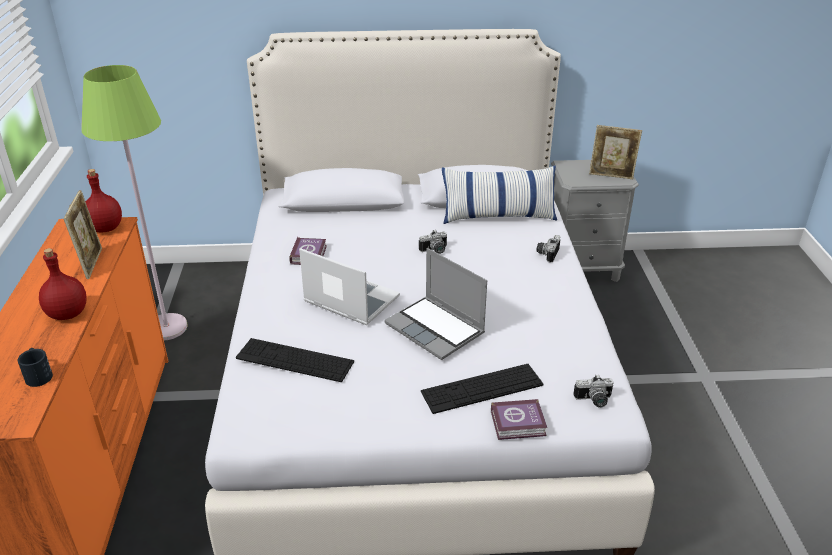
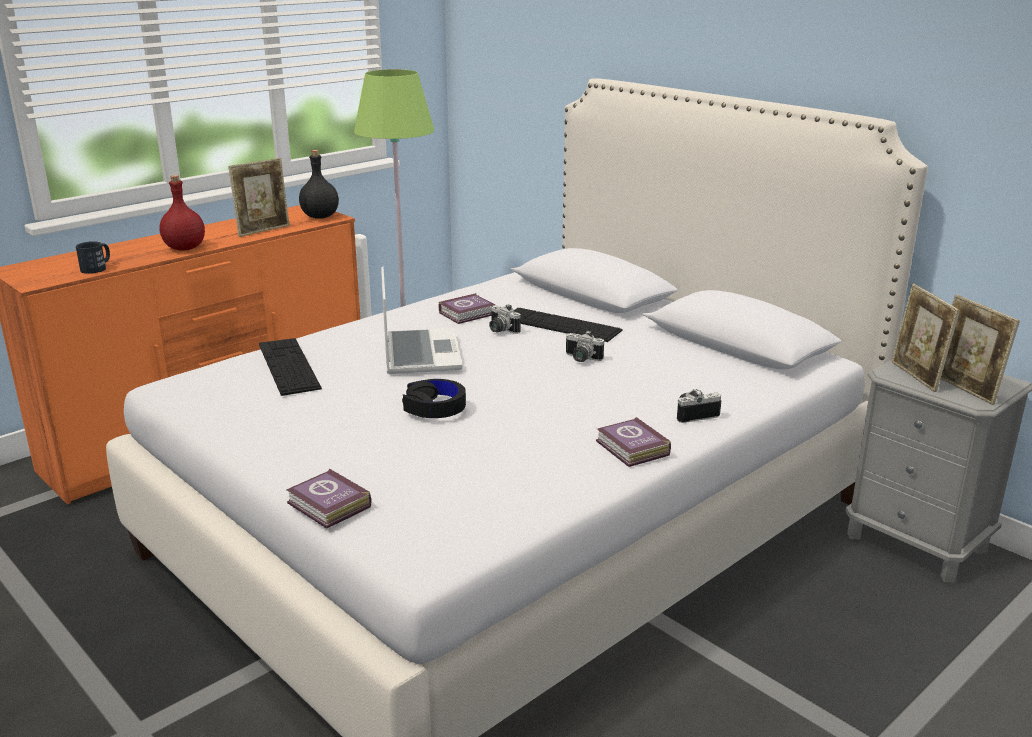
camera: 50 degrees right, 10 degrees down
(106, 228) = (321, 216): red bottle -> black bottle
(436, 329) = (434, 407): laptop -> black headphones
(482, 388) = (366, 465): keyboard -> keyboard (561, 325)
(498, 216) = (718, 363): pillow -> none
(564, 291) = (632, 449): none -> book
(584, 178) = (916, 377): none -> picture frame
(594, 401) = (433, 538): camera -> camera (500, 330)

